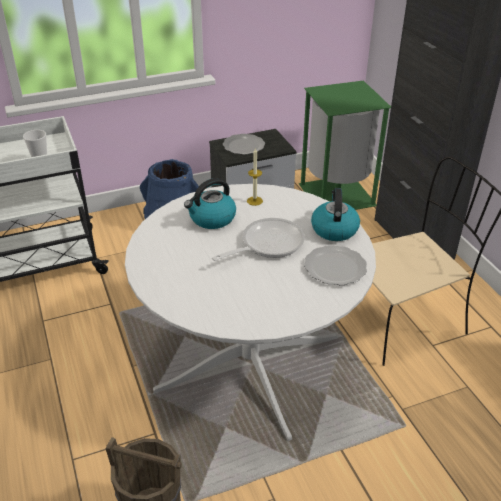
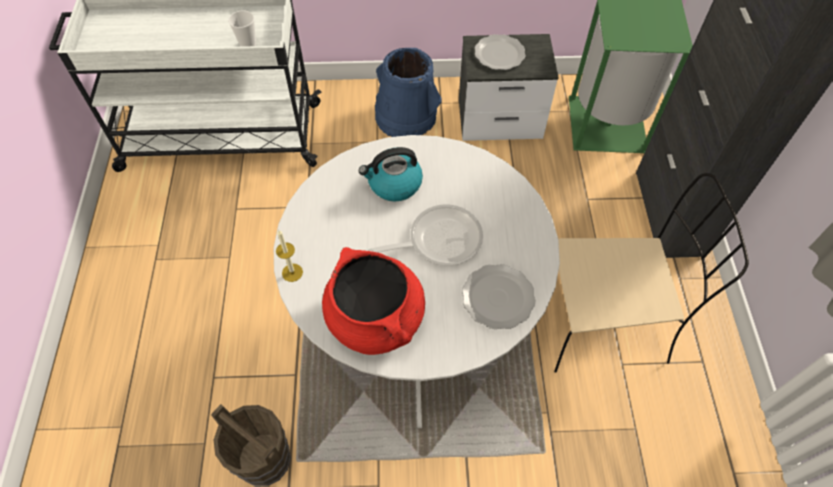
camera: 20 degrees right, 20 degrees up
(243, 304) = (376, 319): none -> red cooking pot
(254, 201) = (453, 170): candle -> candle (292, 272)
(334, 229) = (523, 239): kettle -> none

